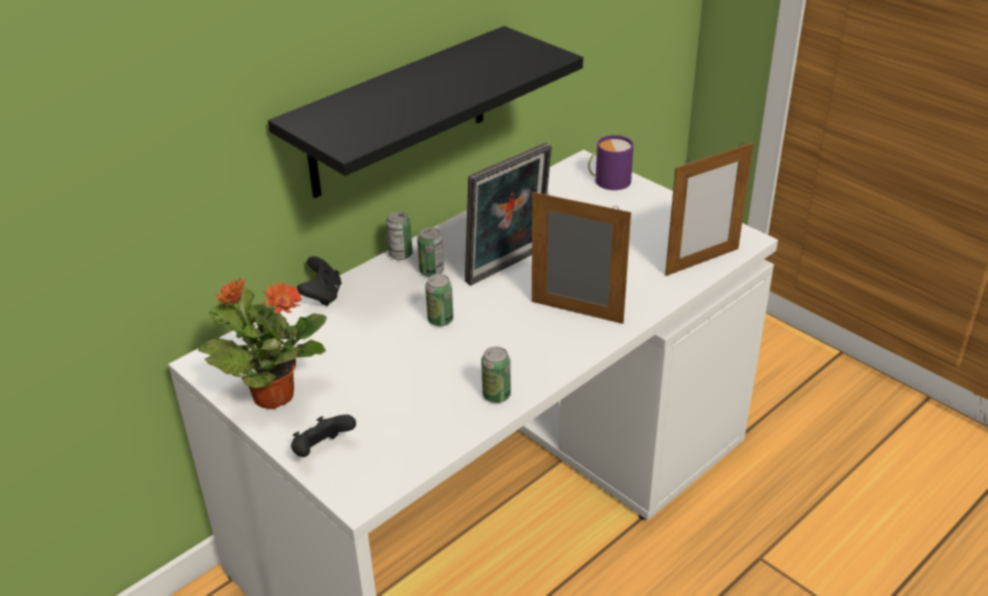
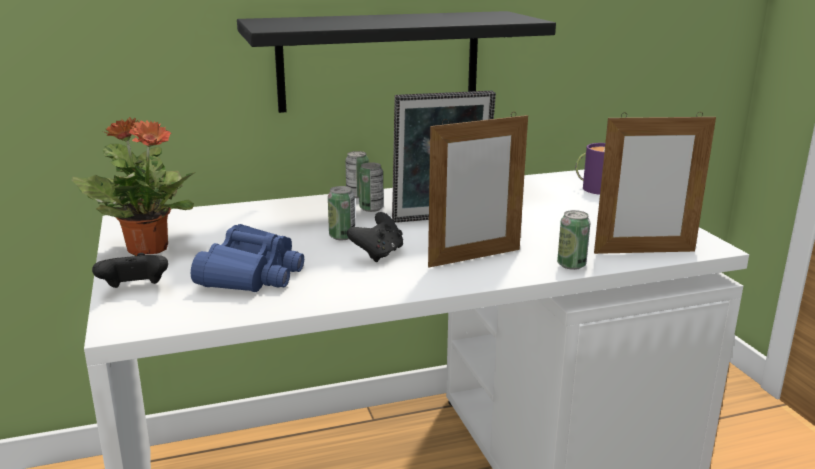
camera: 25 degrees right, 15 degrees down
(322, 296) = (265, 204): black game controller -> black game controller (378, 254)
(408, 396) = (252, 274): none -> blue binoculars
(496, 395) = (331, 293): can -> can (571, 265)
(576, 312) = (474, 258): picture frame -> picture frame turned 105 degrees clockwise

